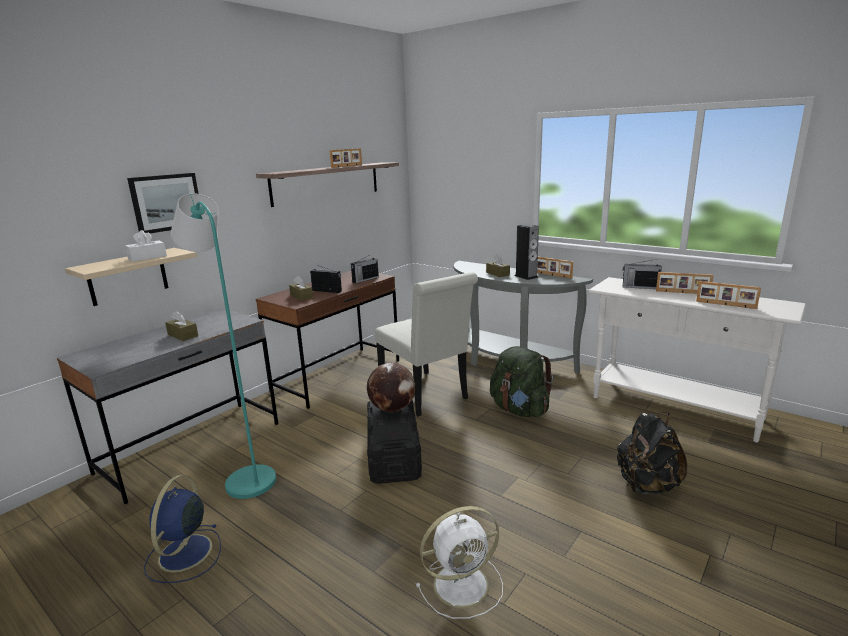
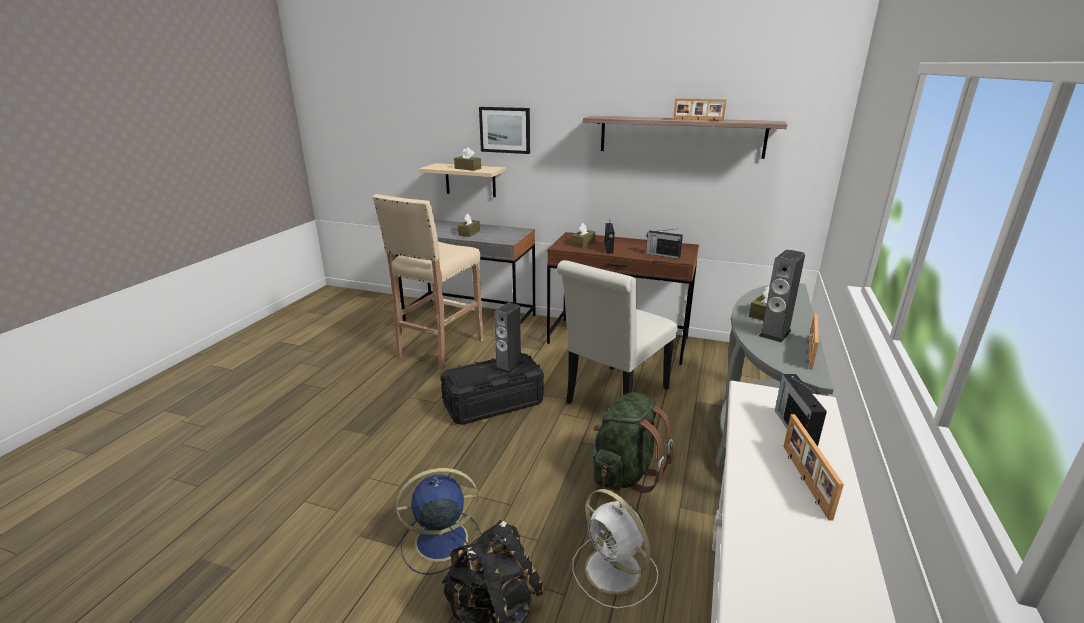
camera: 70 degrees right, 5 degrees up
(147, 257) = (467, 168): white tissue box -> brown tissue box
(184, 555) = (359, 354): blue fan -> blue fan (439, 540)
(246, 478) = (439, 349): turquoise floor lamp -> beige stool
(392, 408) = (508, 366): globe -> speaker
(463, 584) = (327, 475): white fan -> white fan (615, 572)
(725, 305) = (758, 535): picture frame -> none

